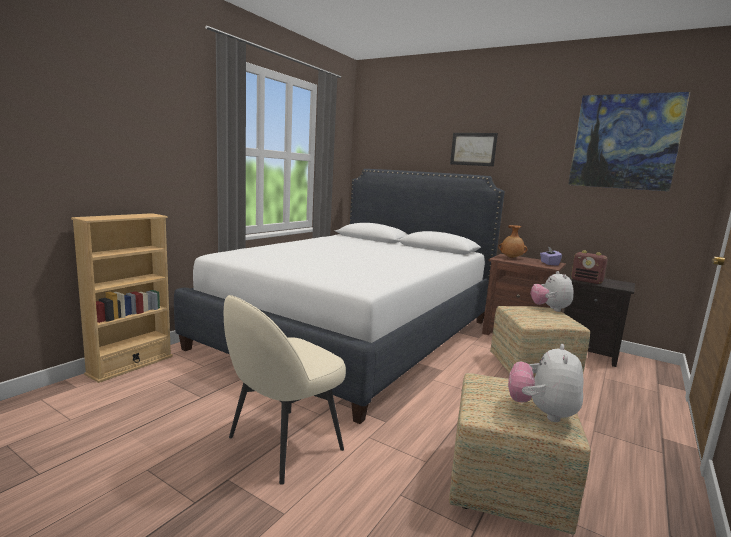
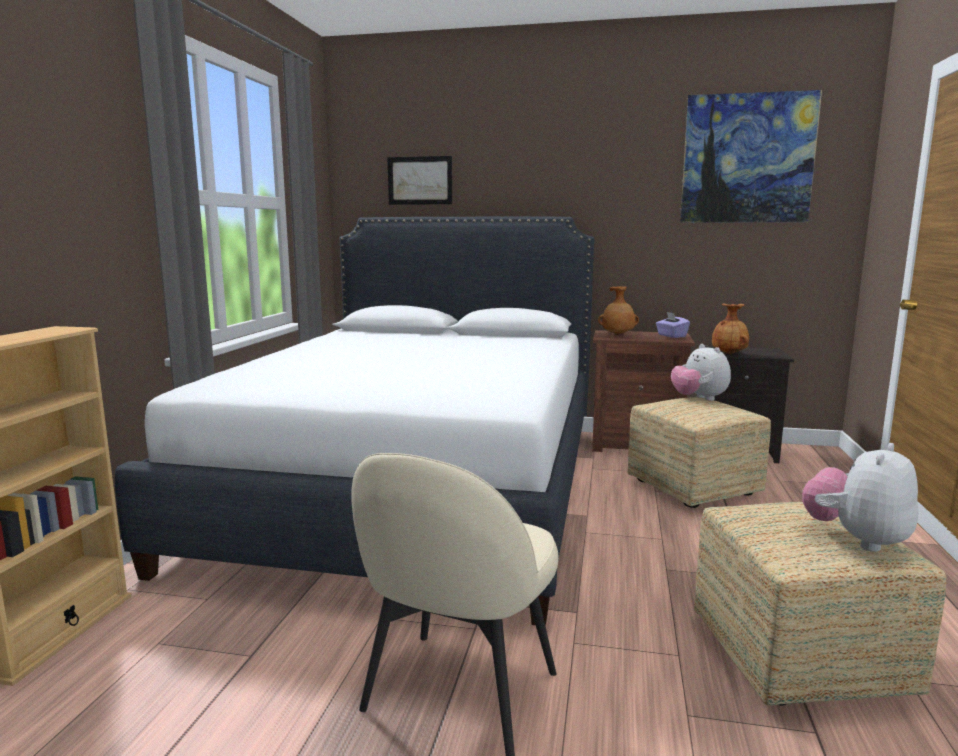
camera: 20 degrees left, 0 degrees up
(473, 149) = (537, 177): picture -> picture (420, 180)
(542, 413) = (857, 540): plush toy -> plush toy turned 45 degrees clockwise
(586, 281) = (729, 354): radio -> brown vase

